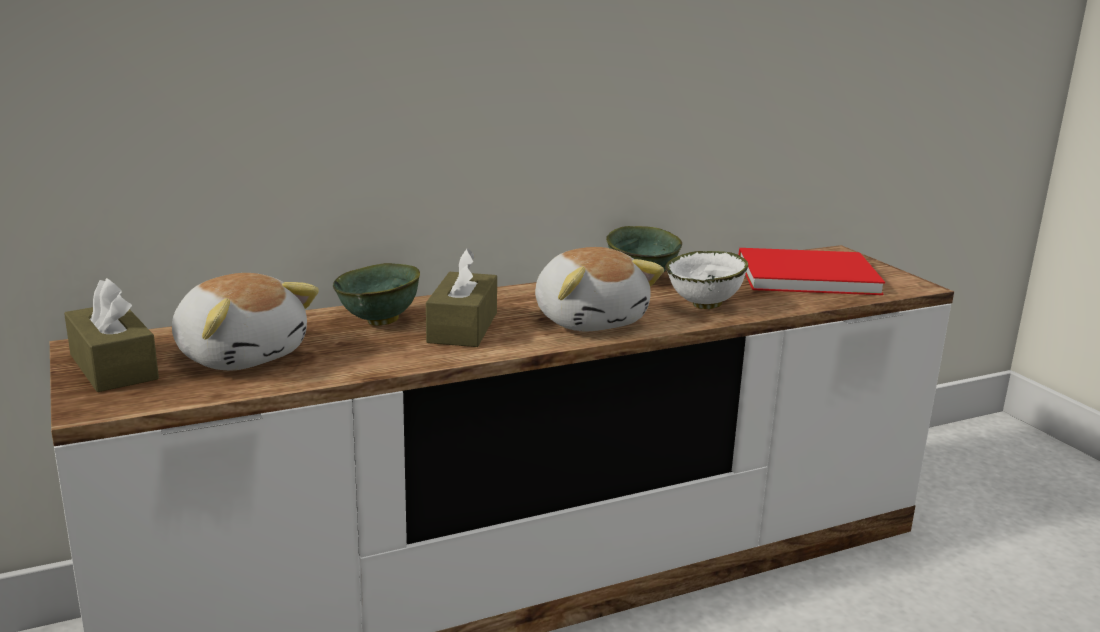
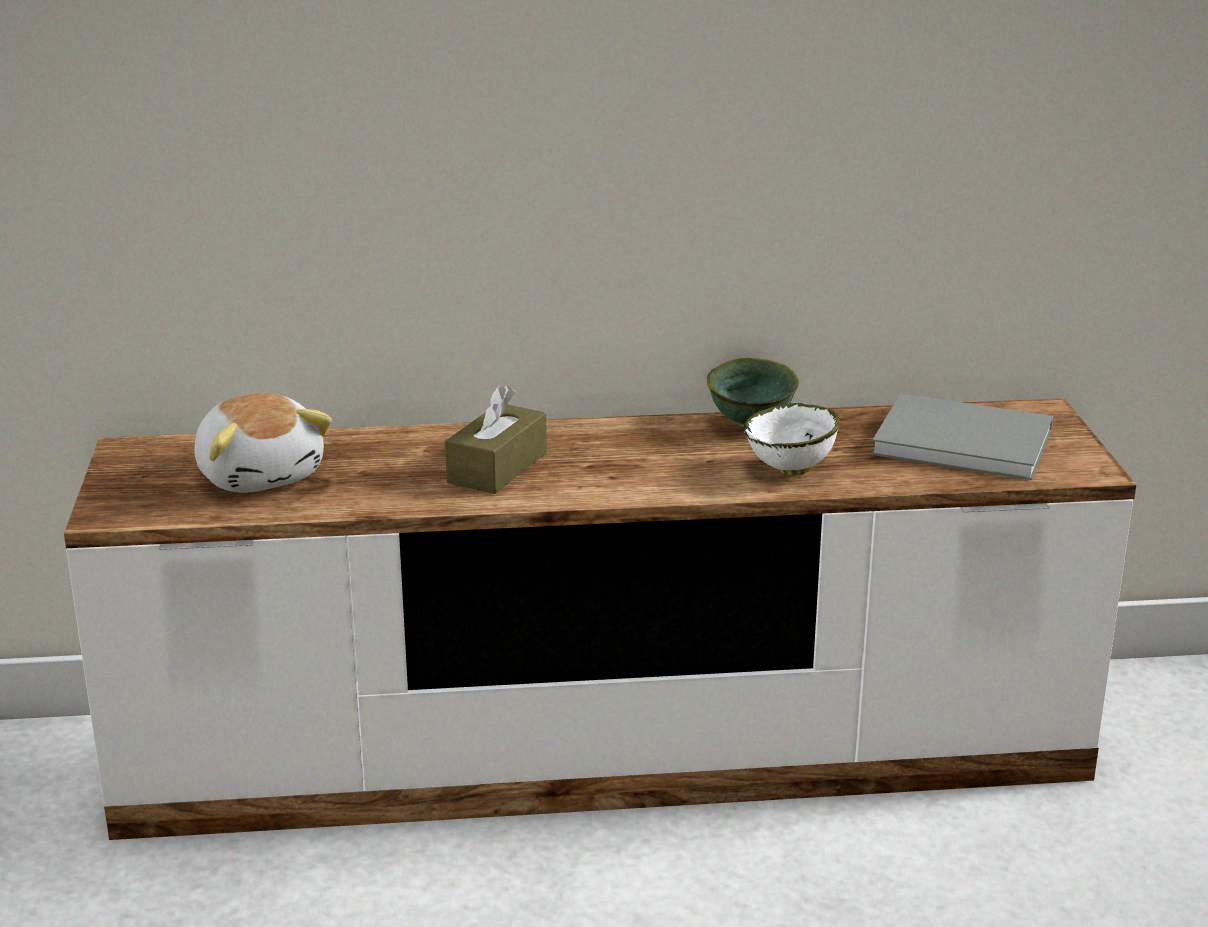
camera: 20 degrees right, 5 degrees up
(113, 367) = (141, 474): brown tissue box -> none
(379, 322) = (417, 451): green bowl -> none
(590, 320) = (641, 474): plush toy -> none
(802, 275) = (958, 439): red book -> grey book

